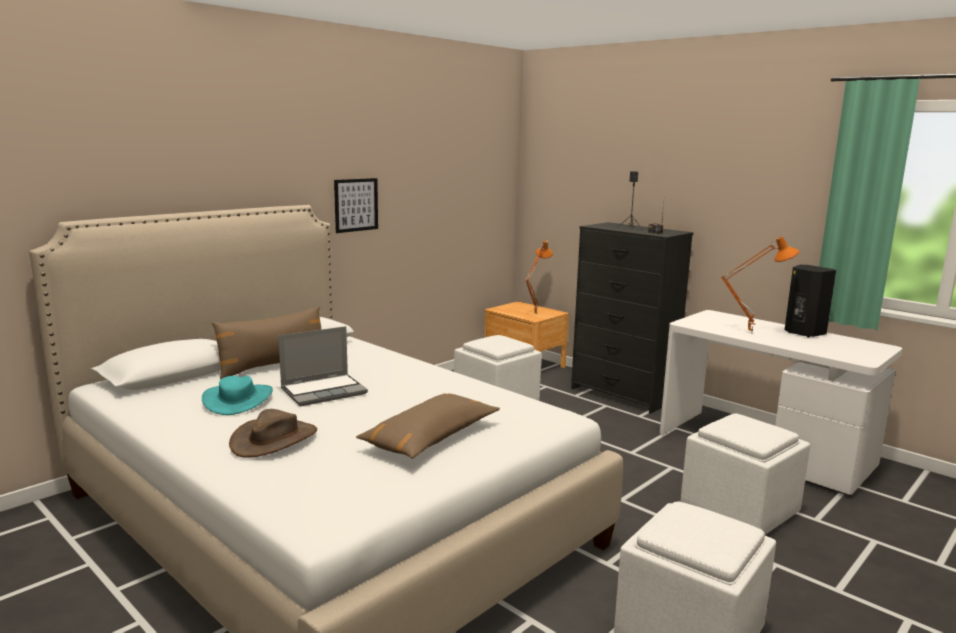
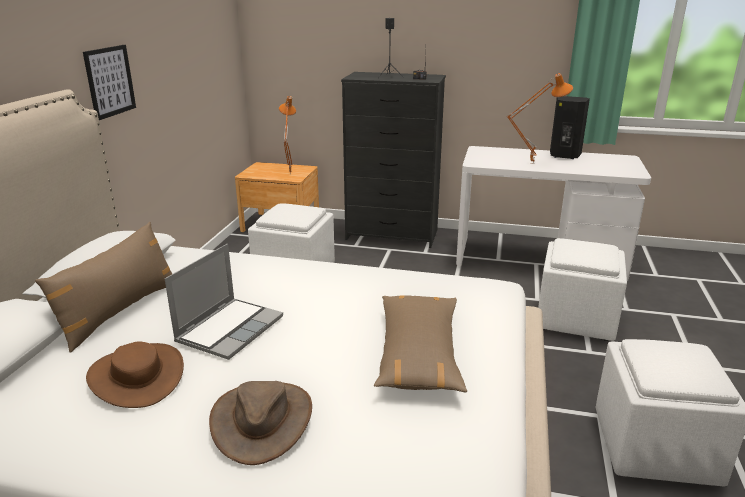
camera: 30 degrees left, 10 degrees up
(238, 400) = (137, 376): turquoise hat -> brown hat

